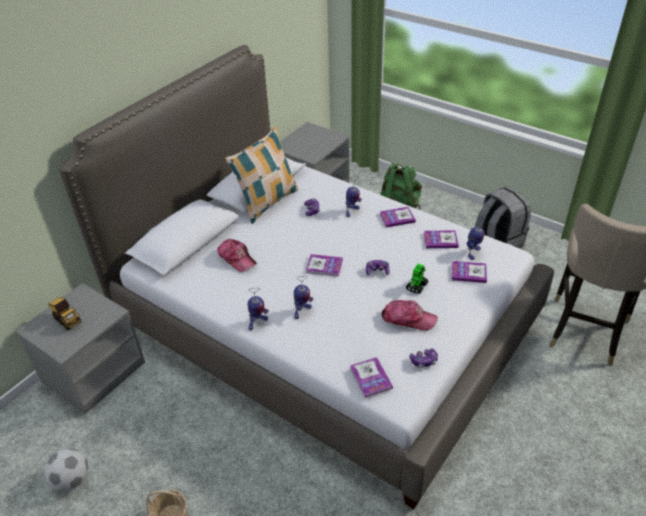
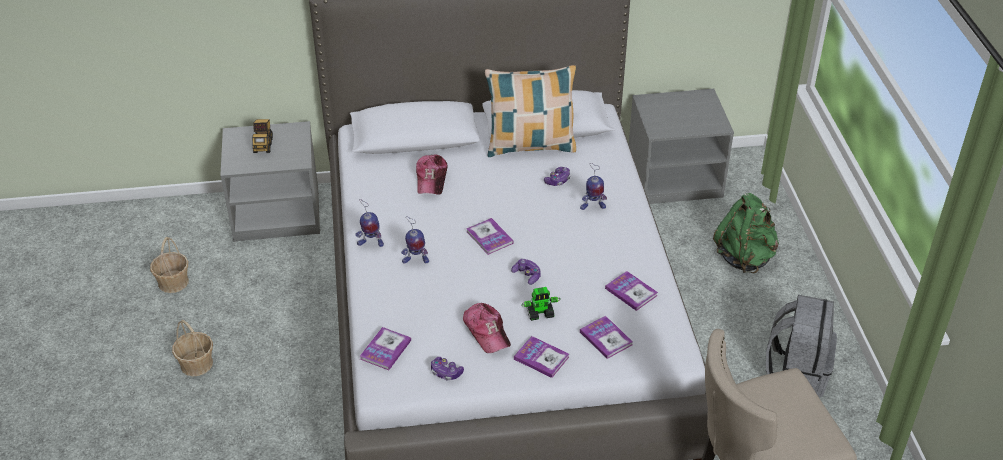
camera: 45 degrees right, 0 degrees up
(72, 480) = (173, 282): football -> basket
(397, 218) = (624, 242): book -> book (541, 358)
(473, 253) = (641, 325): toy robot -> none

